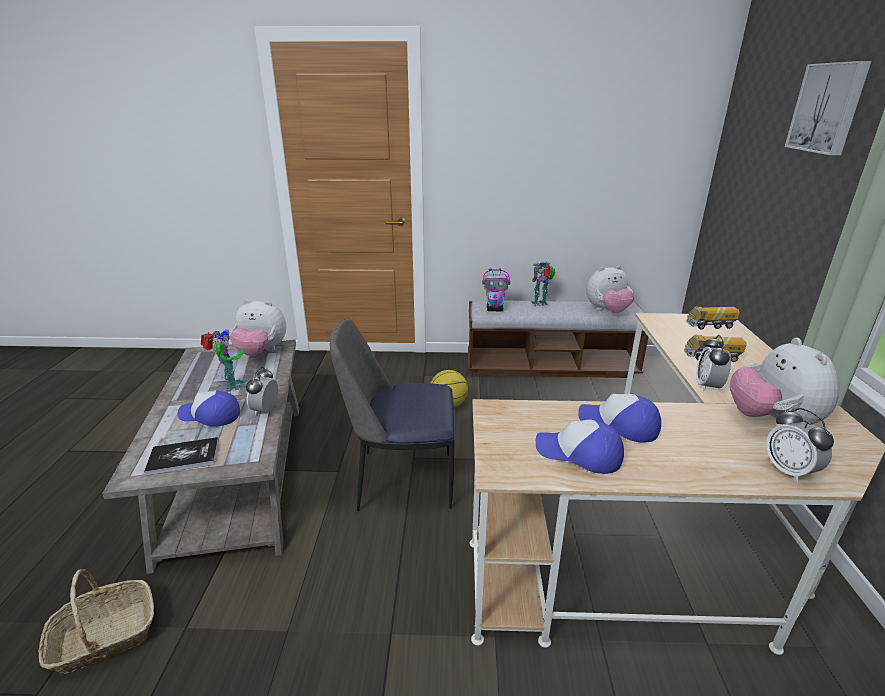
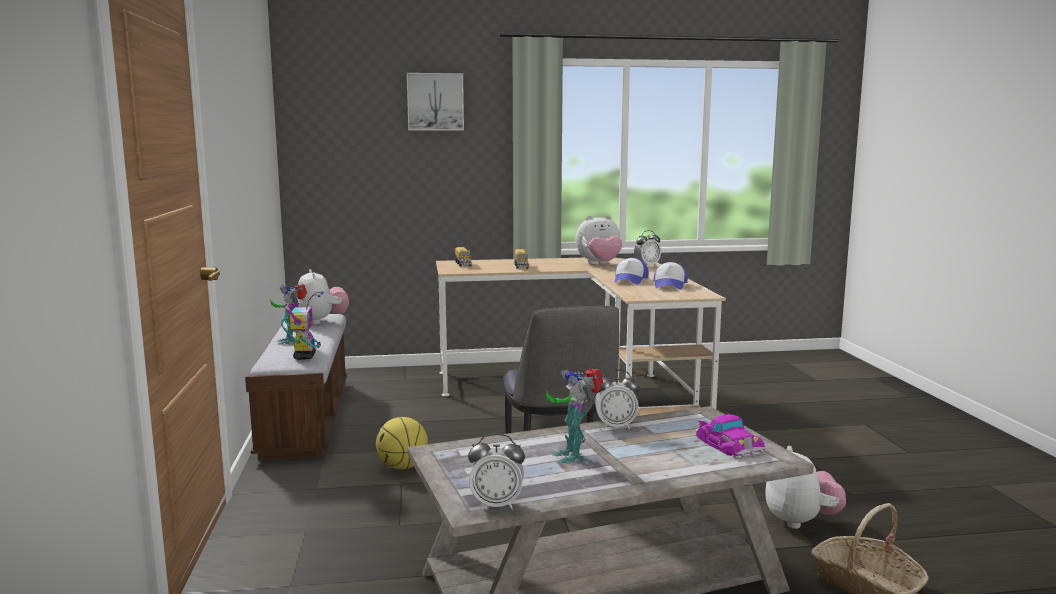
camera: 100 degrees left, 15 degrees down
(183, 457) = (728, 444): book -> toy car
(210, 415) = (647, 451): cap -> none
(232, 386) = (573, 455): toy robot -> toy robot turned 75 degrees counterclockwise
(261, 352) = (460, 459): plush toy -> plush toy (801, 521)
(707, 386) = (566, 269): alarm clock -> alarm clock (497, 504)

